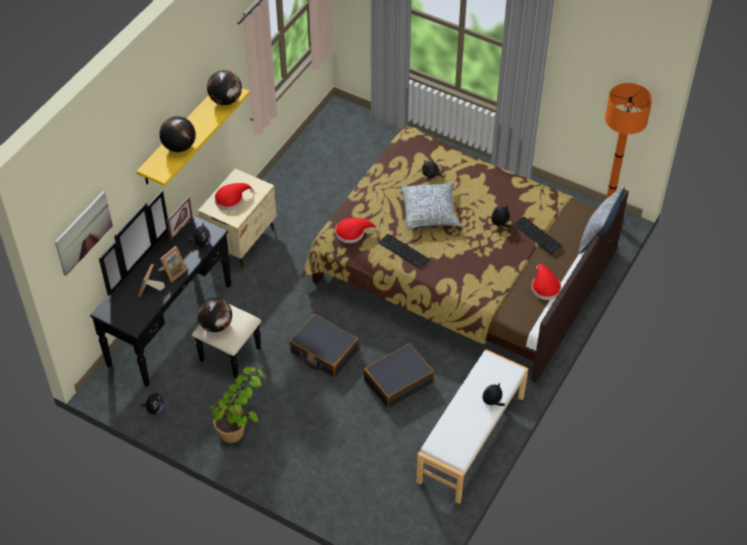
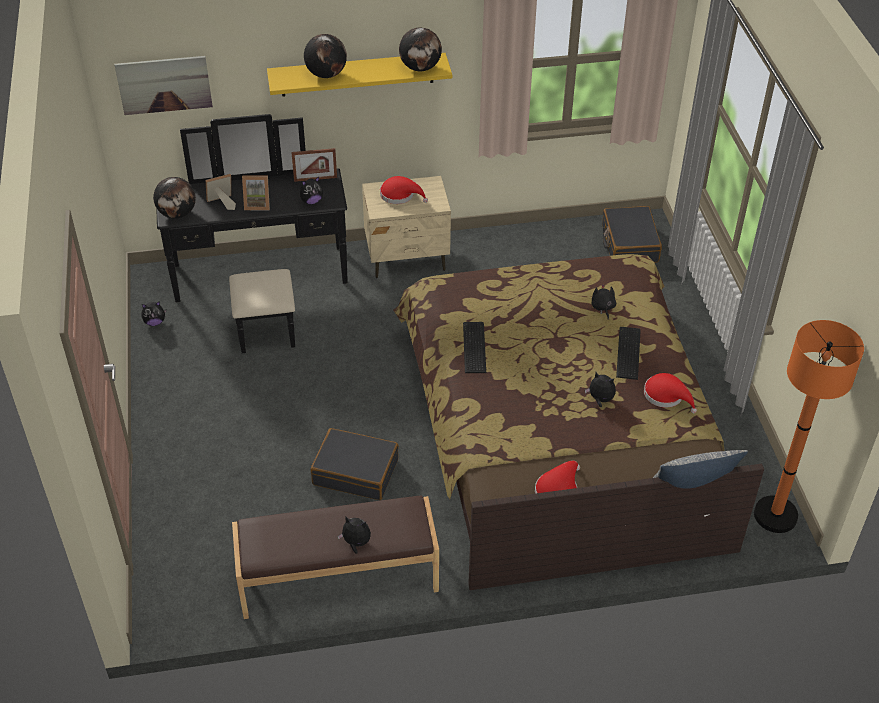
camera: 50 degrees right, 5 degrees down
(216, 325) = (252, 282): globe -> globe (177, 214)
(241, 424) = (191, 389): potted plant -> none
(324, 351) = (336, 394): black suitcase -> black suitcase (629, 243)
(352, 232) = (455, 297): red hat -> red hat (666, 396)
(430, 212) = (550, 336): pillow -> none
(472, 439) = (338, 579): white bench -> brown bench
(537, 236) = (620, 440): keyboard -> keyboard (627, 353)

